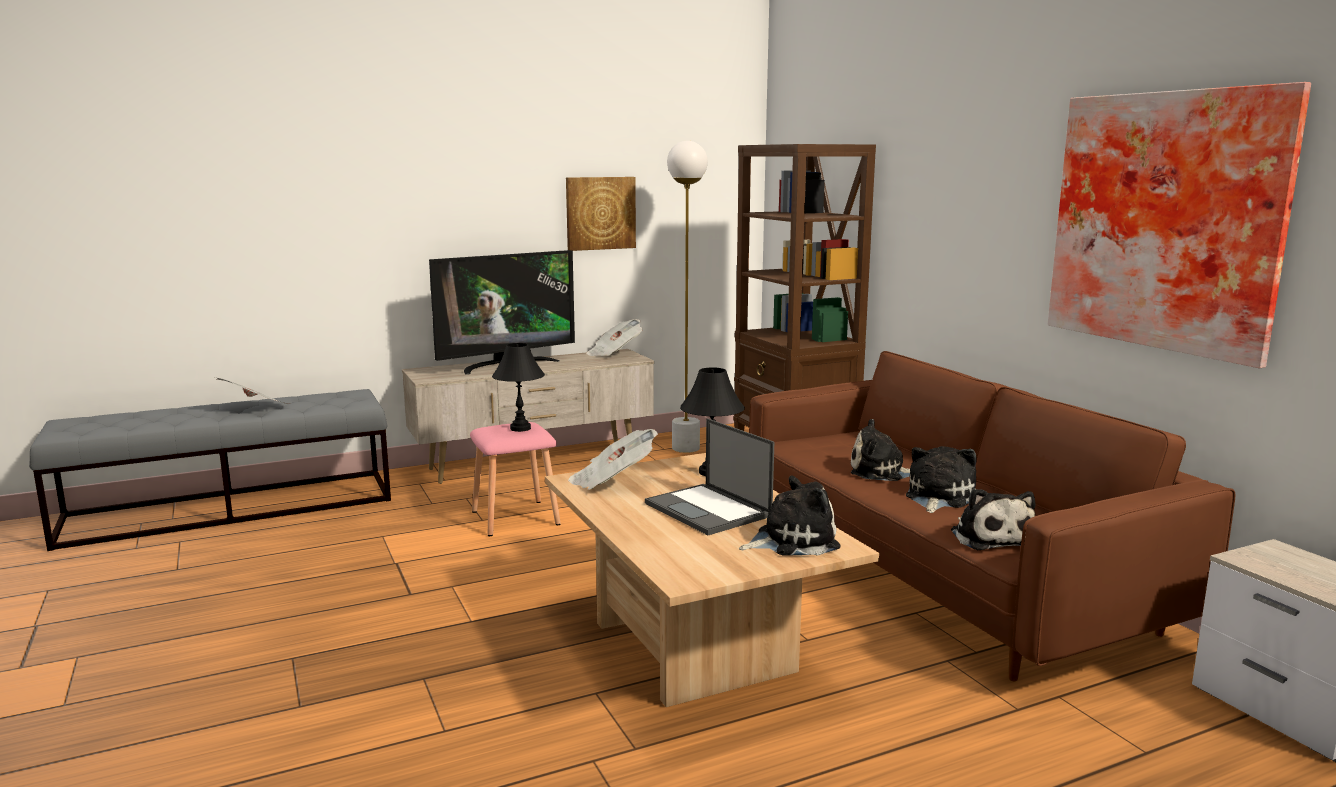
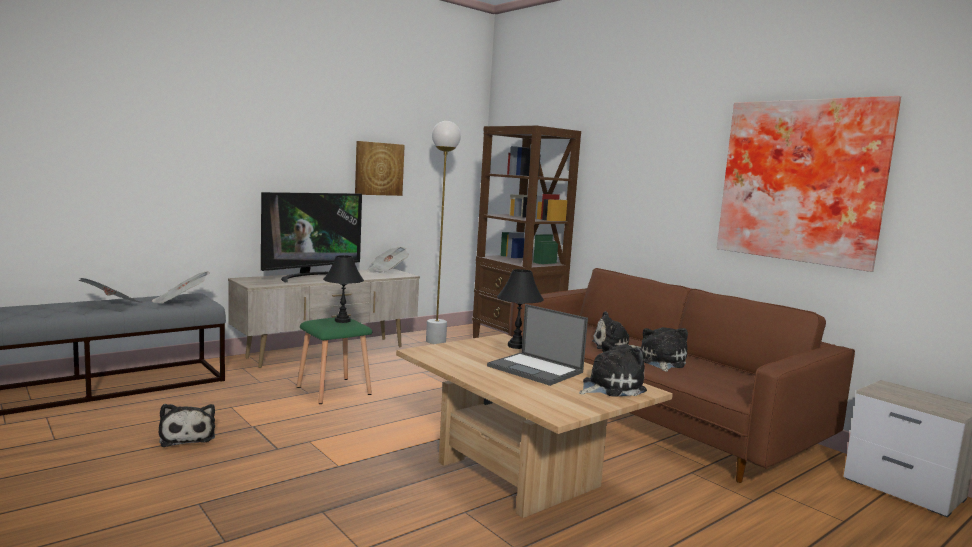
camera: 15 degrees left, 5 degrees down
(516, 517) = (334, 390): pink stool -> green stool
(612, 481) = (451, 352): newspaper -> newspaper (180, 301)
(990, 537) = (714, 385): plush toy -> plush toy (187, 437)

